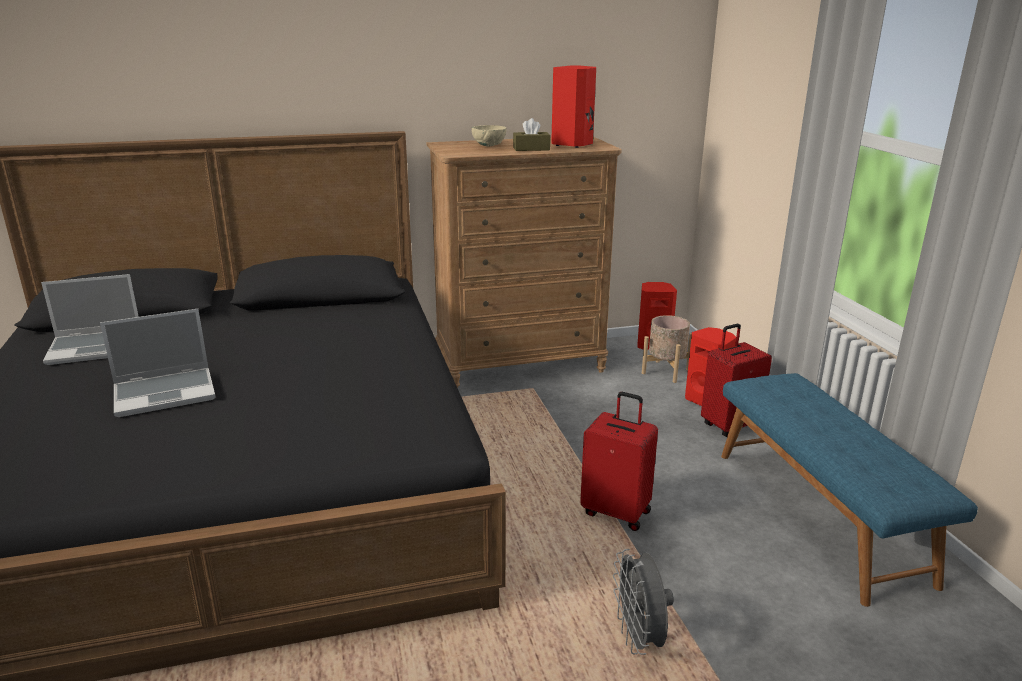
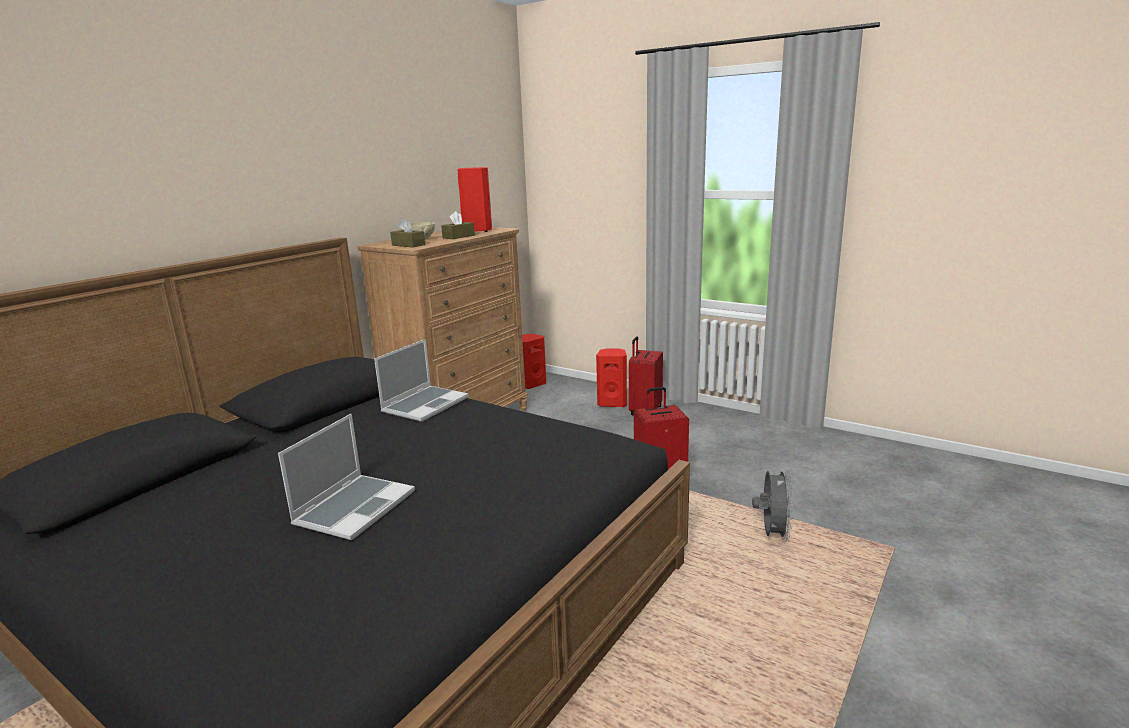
camera: 40 degrees left, 5 degrees down
(97, 347) = (181, 511): laptop -> laptop (425, 404)
(459, 150) = (408, 245): none -> brown tissue box
(639, 639) = (772, 534): grey fan -> grey fan turned 120 degrees counterclockwise
(665, 371) = (563, 396): beige planter -> none
(819, 514) = (751, 435): blue bench -> none

